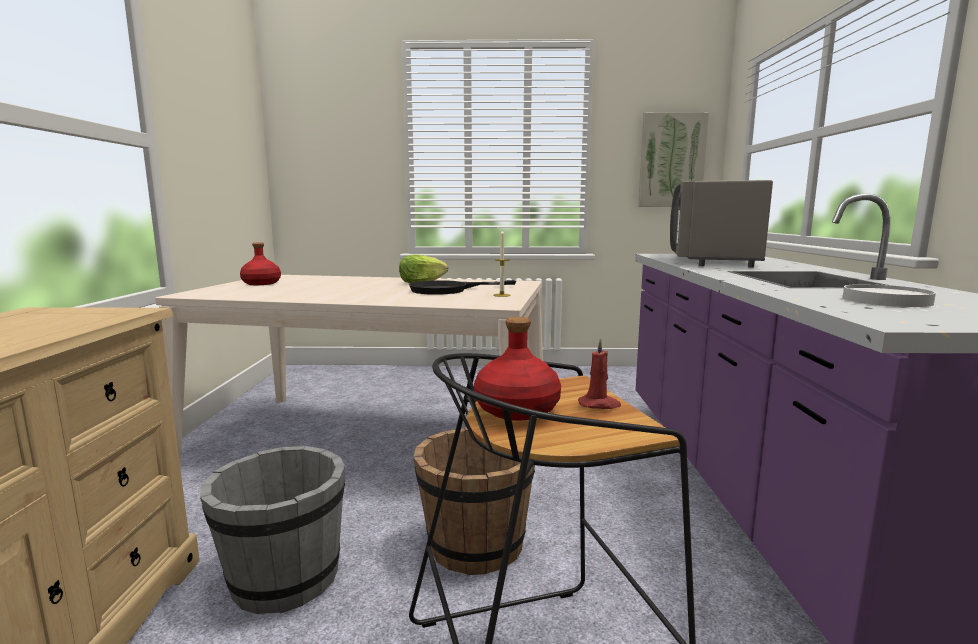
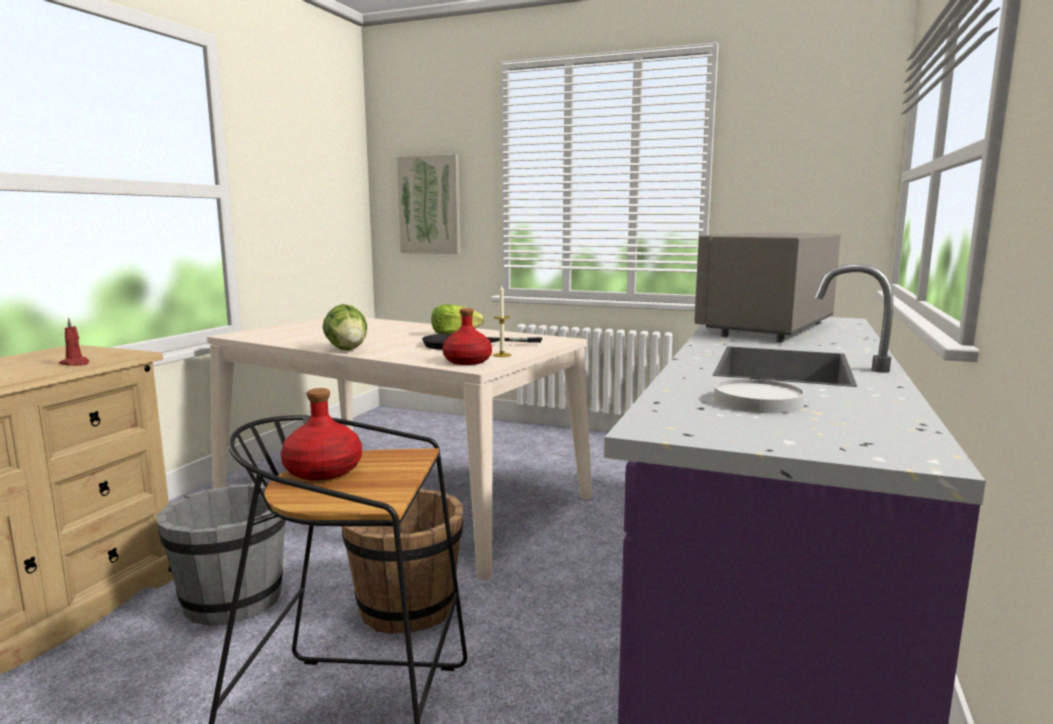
camera: 20 degrees right, 0 degrees up
(262, 283) = (313, 326): red bottle -> red bottle (468, 361)
(344, 299) = (347, 349): none -> lettuce
(599, 404) = (391, 476): red candle -> red candle (75, 364)
(671, 160) = (820, 189): picture -> picture (430, 205)

